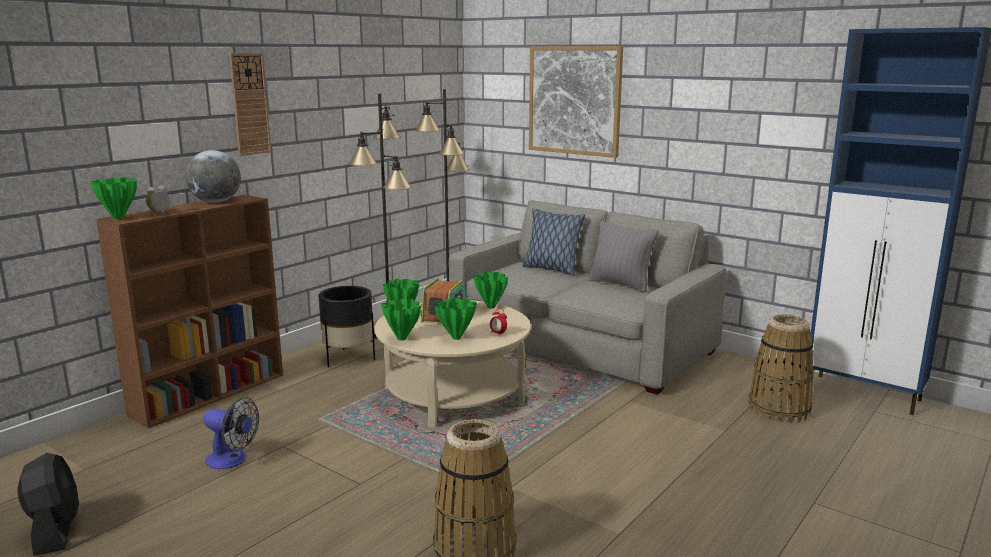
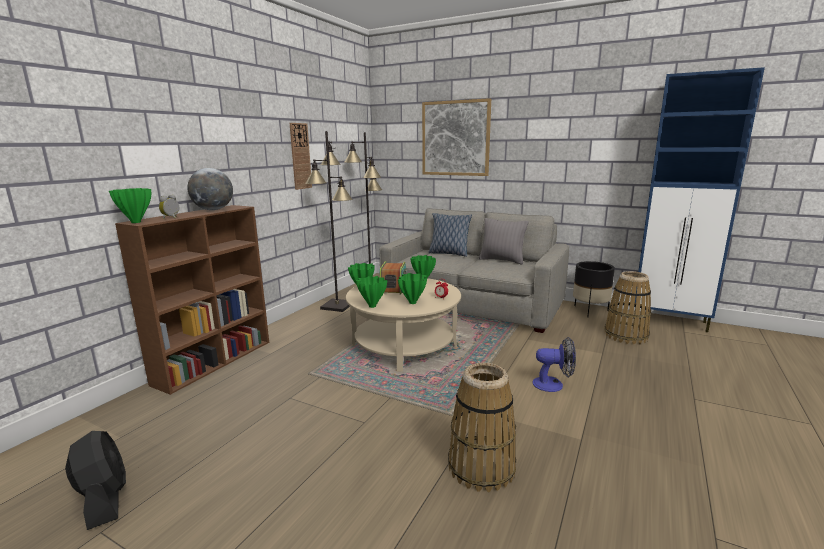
camera: 10 degrees left, 0 degrees up
(232, 460) = (251, 414): fan -> fan (553, 384)
(250, 104) = (233, 135): wall clock -> wall clock (300, 156)
(348, 358) = (315, 326): black planter -> black planter (590, 311)

